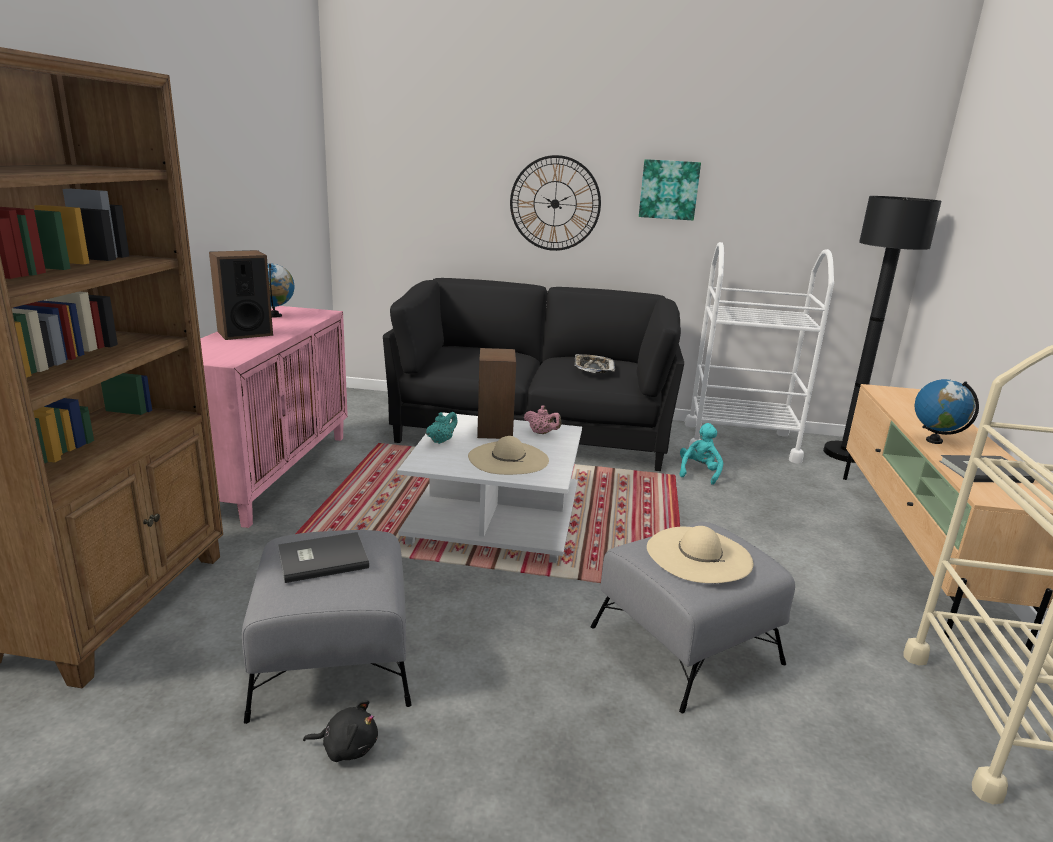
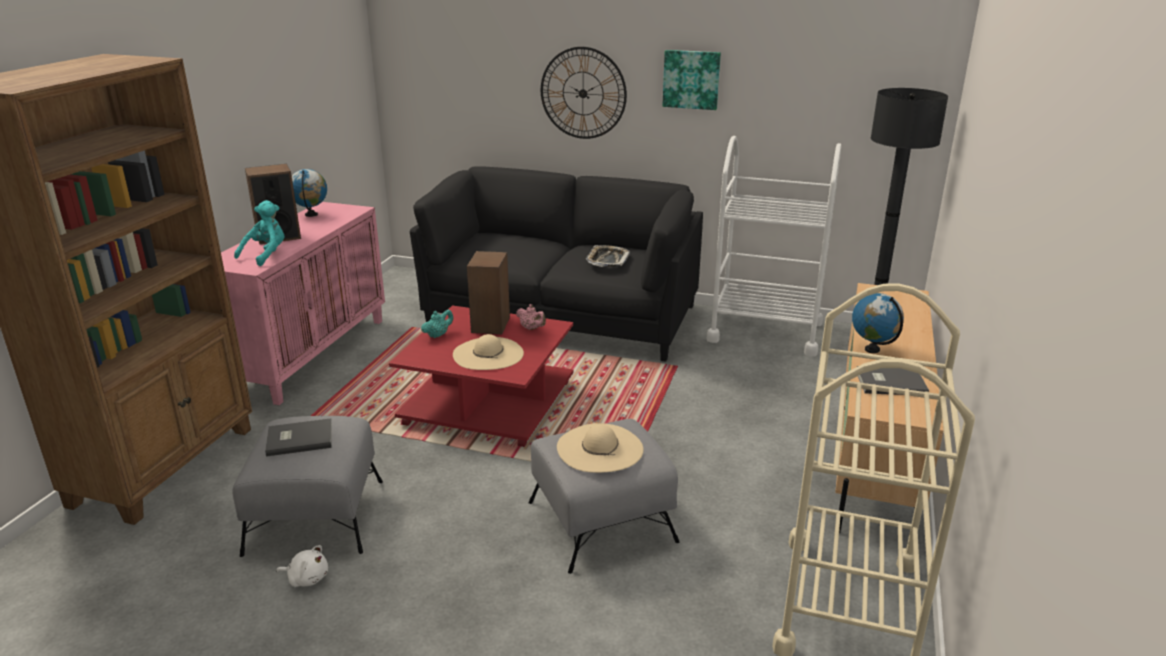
camera: 10 degrees right, 5 degrees up
(347, 747) = (307, 578): black plush toy -> white plush toy
(497, 517) = (490, 403): white coffee table -> red coffee table
(699, 472) = (703, 364): turquoise plush toy -> turquoise plush toy (266, 255)

